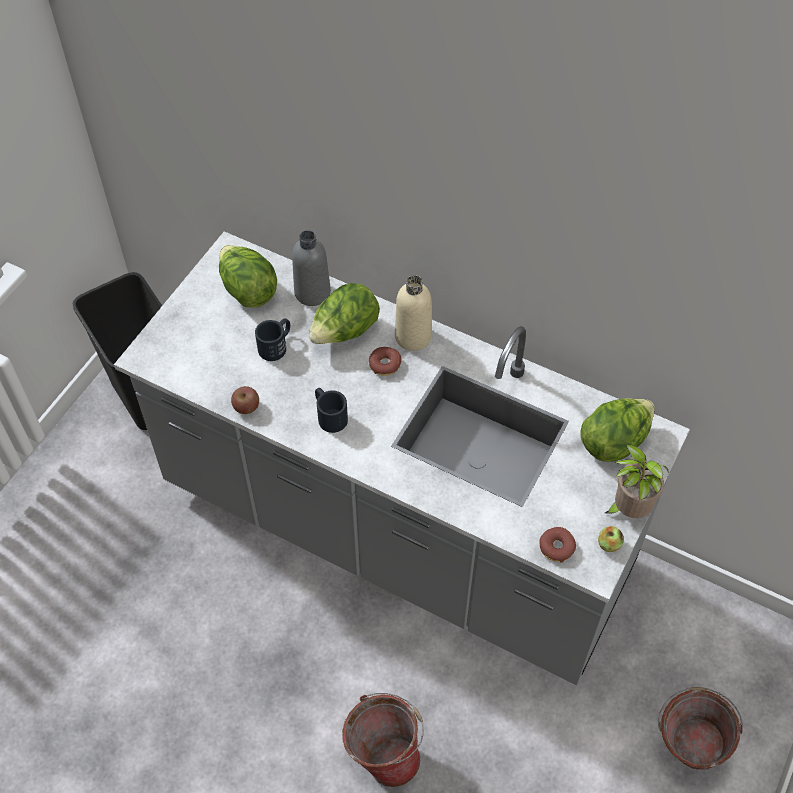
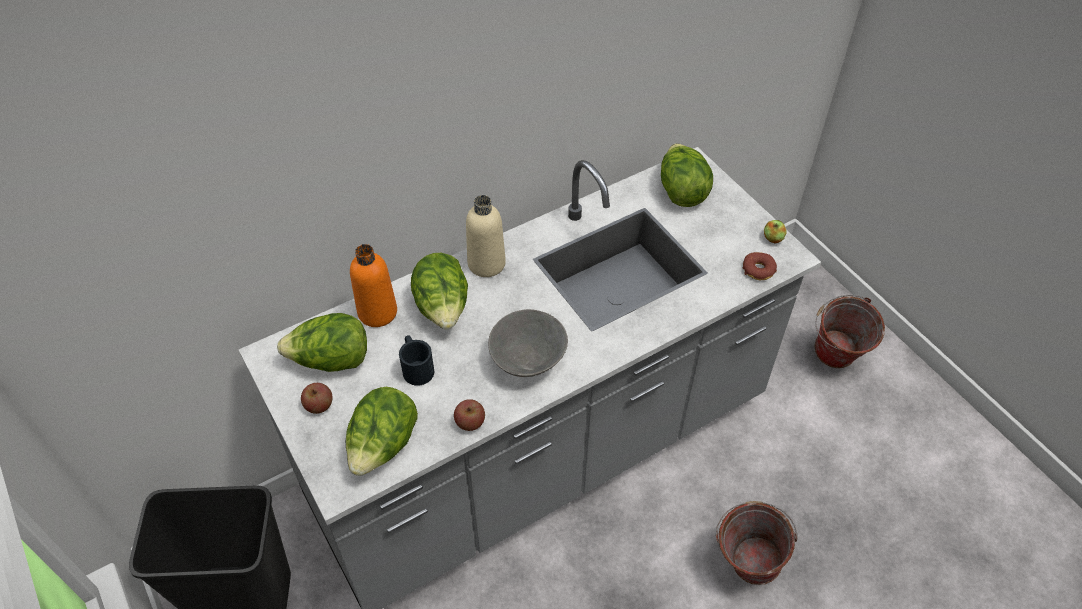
camera: 60 degrees left, 5 degrees down
(192, 364) = (383, 446): none -> lettuce
(204, 306) = (319, 405): none -> apple
(312, 292) = (377, 312): grey bottle -> orange bottle
(329, 415) = (527, 361): black mug -> grey bowl
(385, 364) = (501, 296): donut -> none
(628, 509) = (748, 213): potted plant -> none

